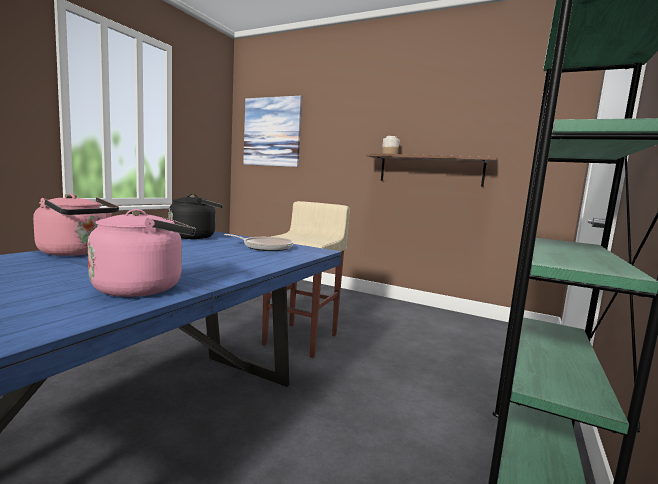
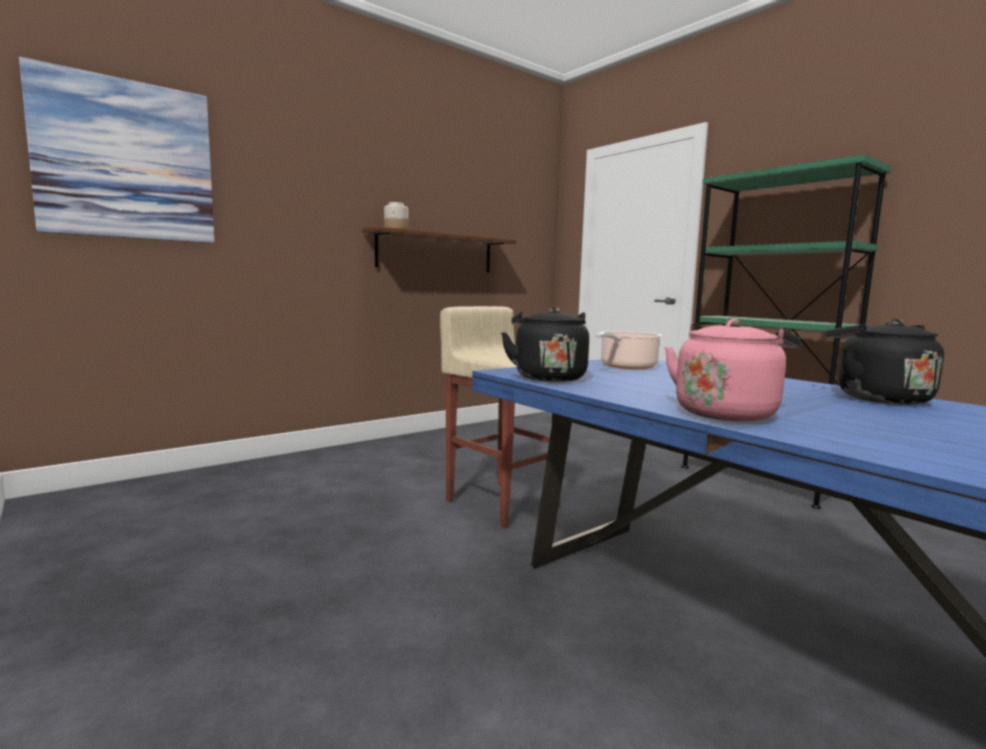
camera: 65 degrees left, 0 degrees up
(144, 287) = (876, 398): pink kettle -> black kettle
(265, 247) = (626, 367): frying pan -> cooking pot

